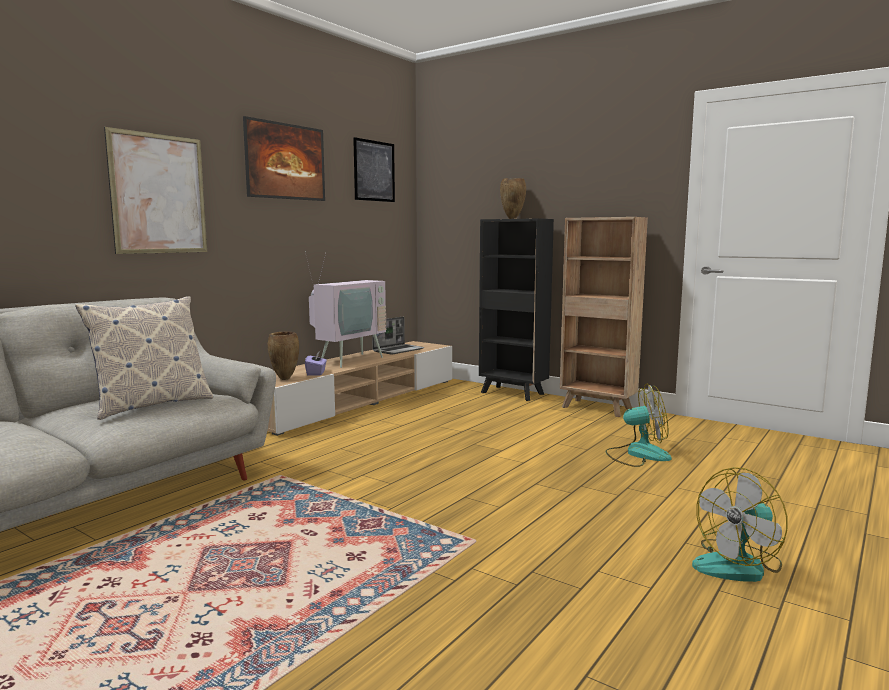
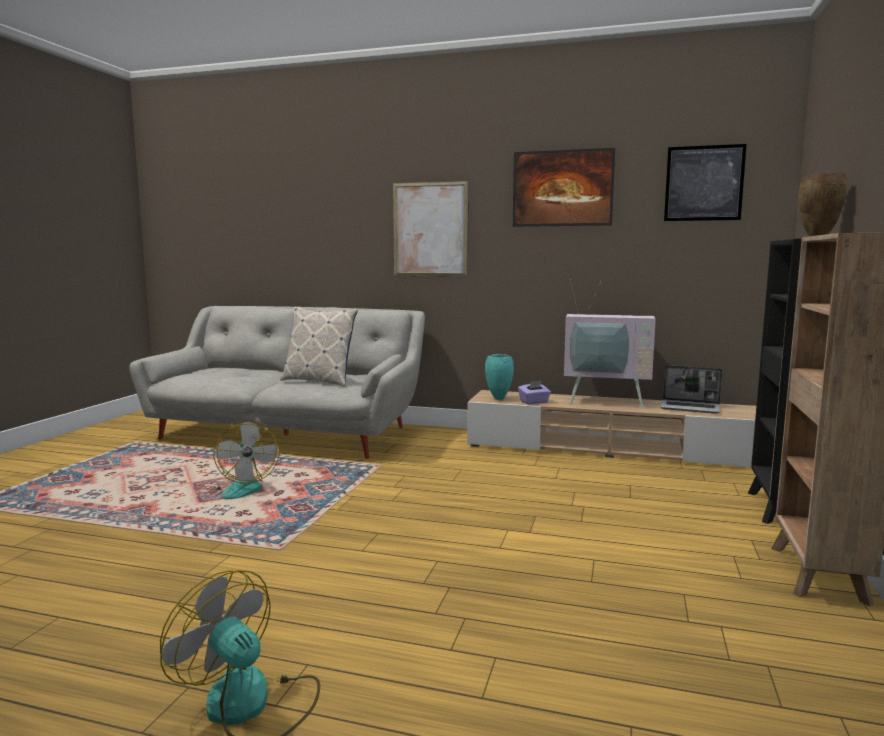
camera: 70 degrees right, 0 degrees up
(284, 379) = (498, 399): brown vase -> turquoise vase
(637, 454) = (612, 620): fan -> fan (242, 488)

